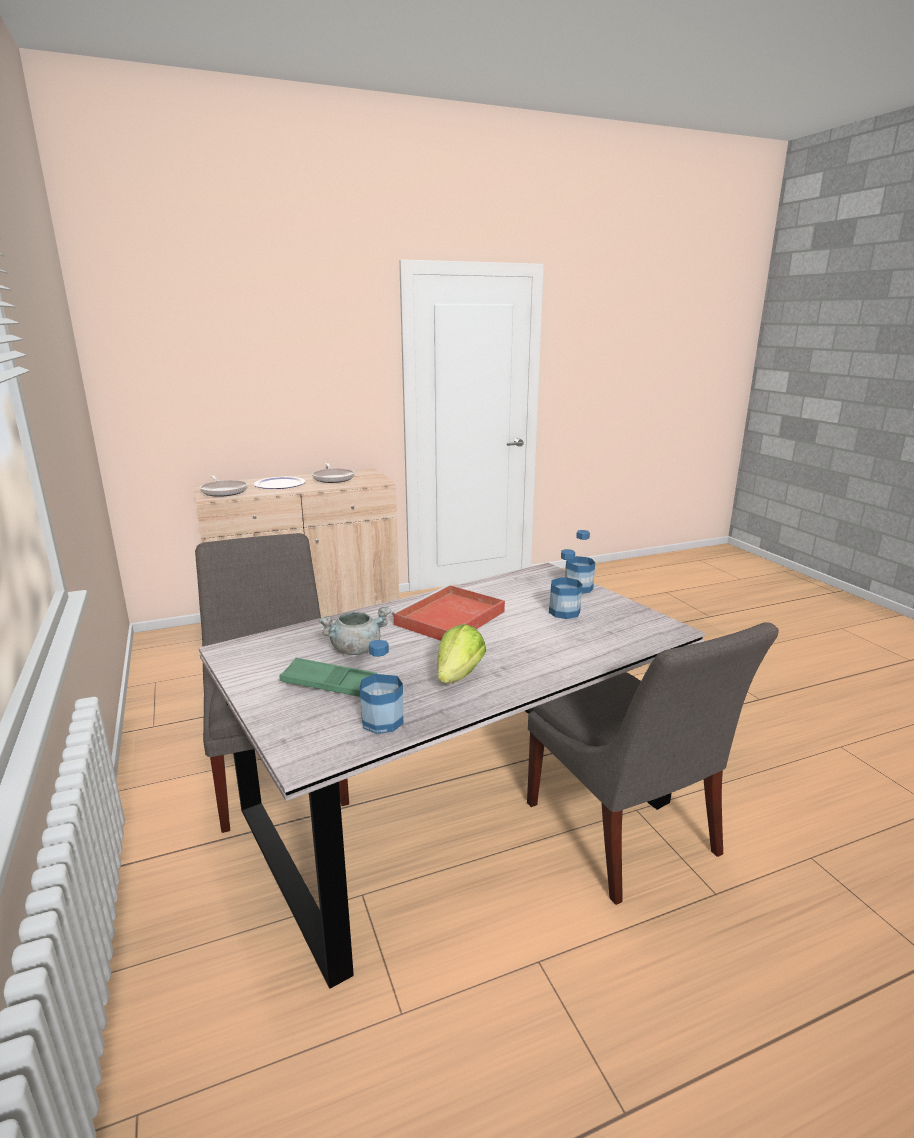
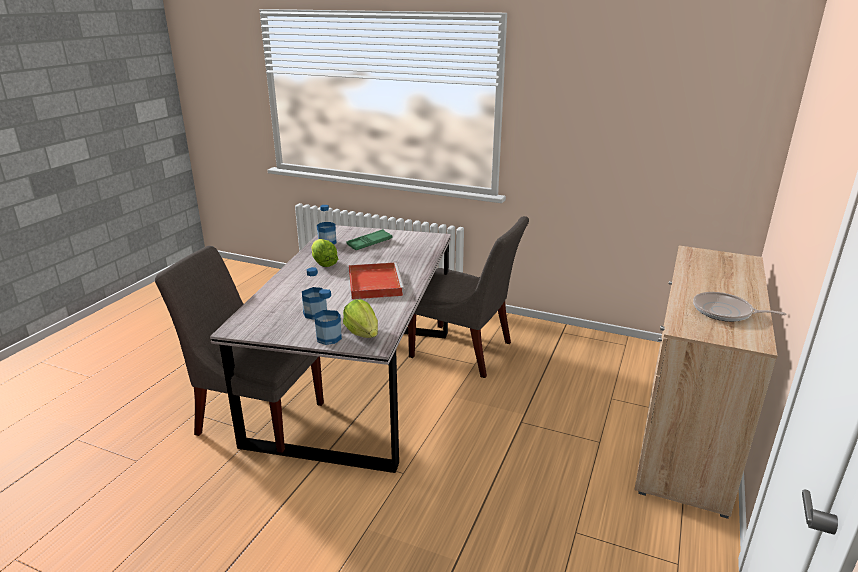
camera: 135 degrees right, 5 degrees up
(224, 491) = (707, 259): frying pan -> none
(280, 484) = (717, 283): plate -> none
(356, 649) = (387, 255): grey cooking pot -> none
(542, 581) = (363, 333): none -> lettuce

